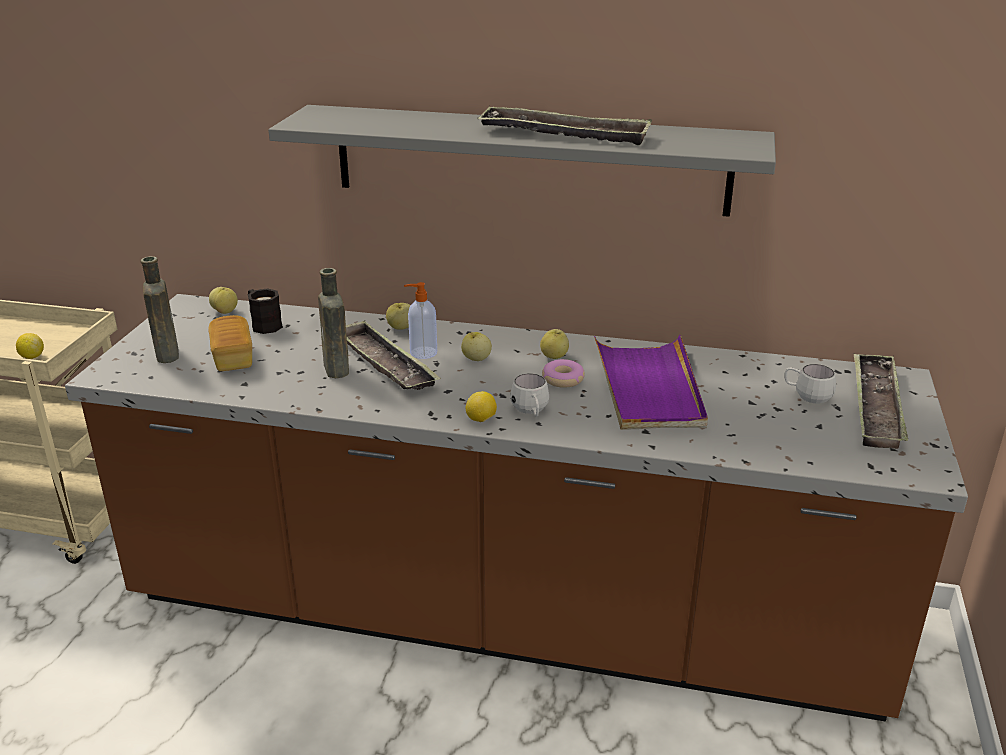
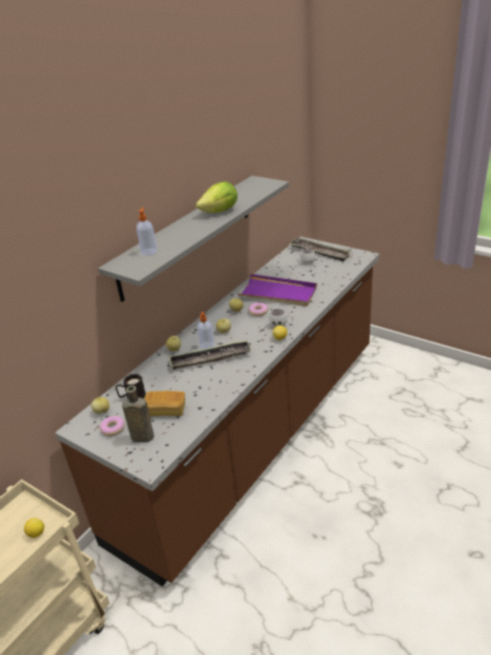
camera: 65 degrees left, 5 degrees up
(186, 329) = (113, 429): none -> donut
(337, 370) = (206, 374): brown bottle -> none
(371, 118) = (149, 251): none -> soap dispenser
(564, 134) = (220, 211): tray -> lettuce

